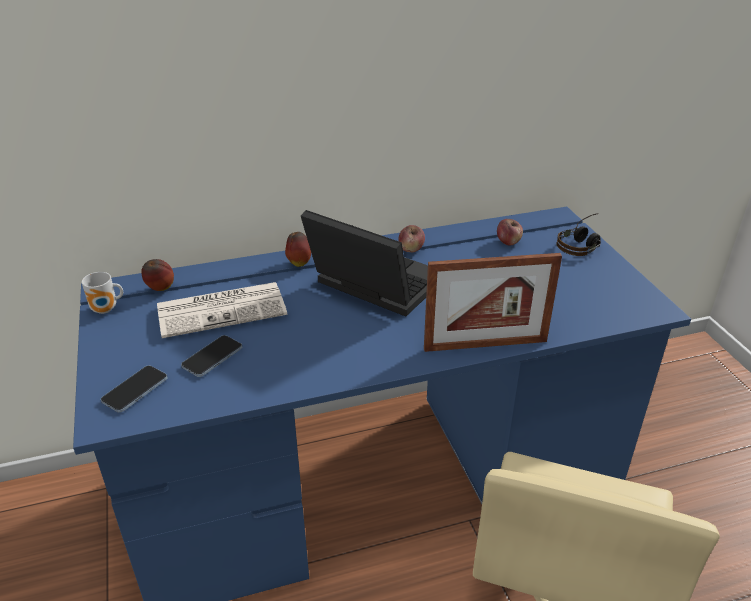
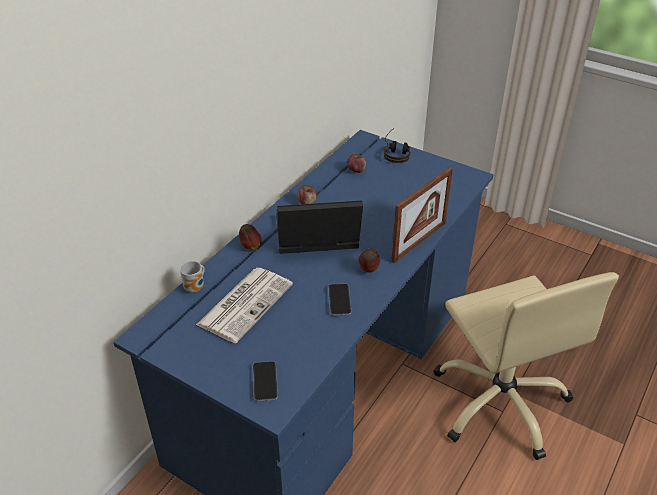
camera: 40 degrees left, 5 degrees up
(106, 310) = (165, 348): mug -> mug (196, 288)
(160, 289) = (182, 314): apple -> apple (368, 270)
(212, 357) = (283, 335): phone -> phone (339, 300)

